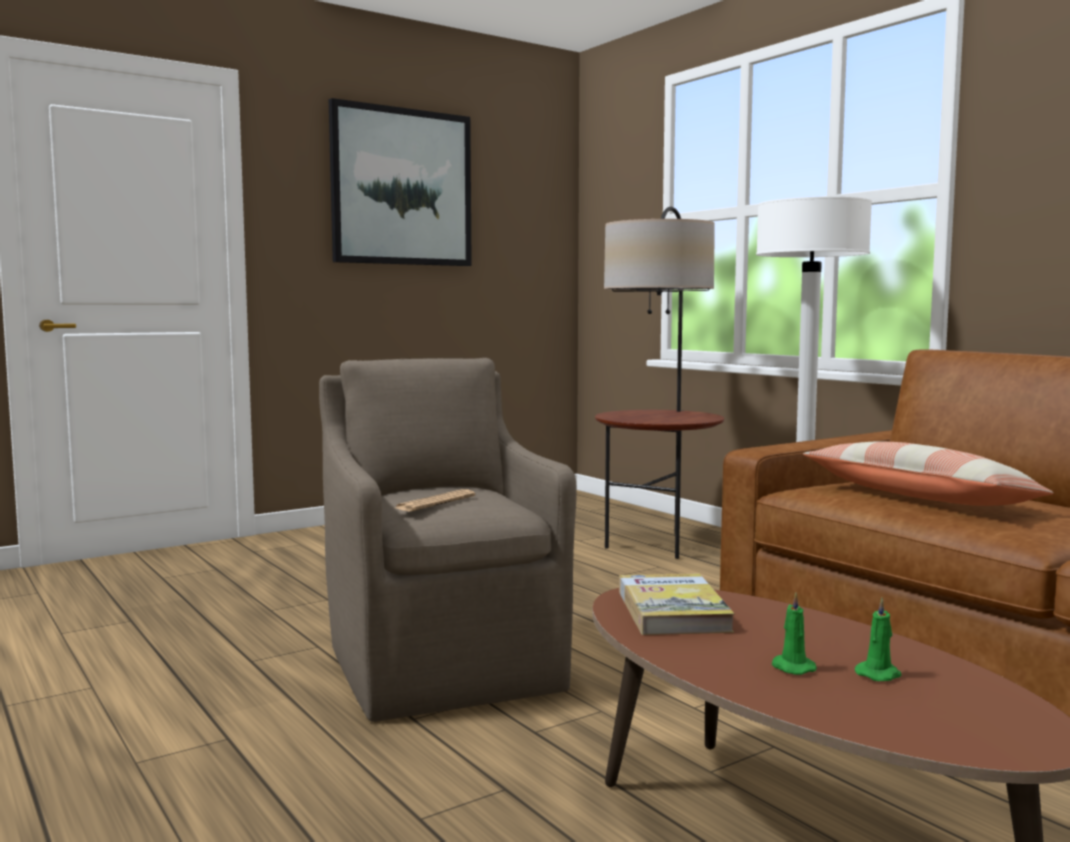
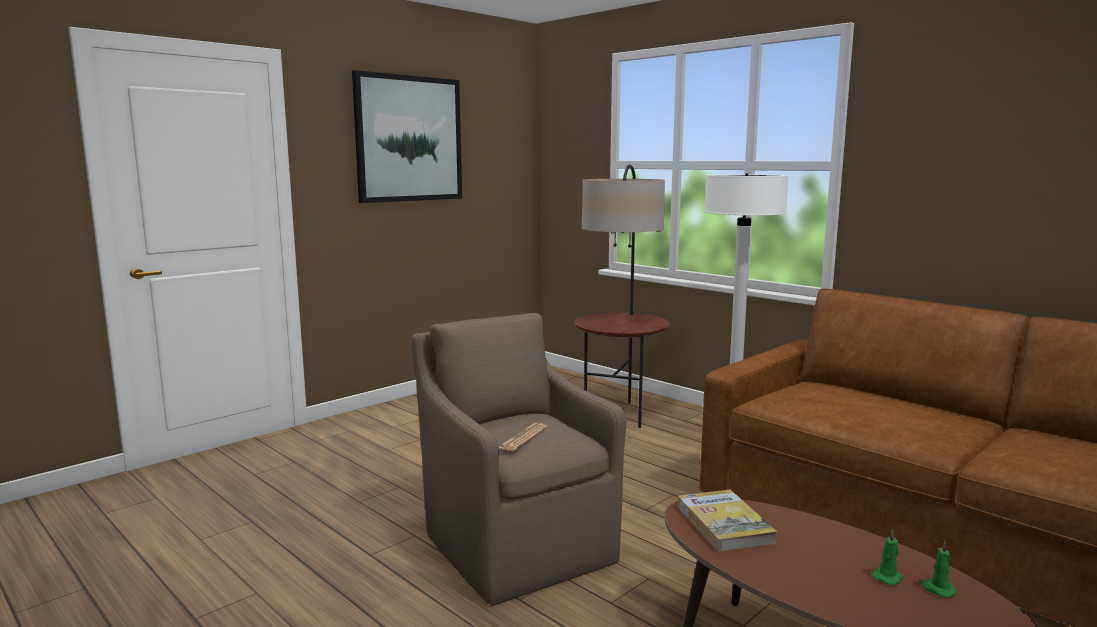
camera: 10 degrees left, 5 degrees up
(791, 667) = (831, 576): green candle -> green candle (937, 589)
(919, 498) = (848, 410): pillow -> none

